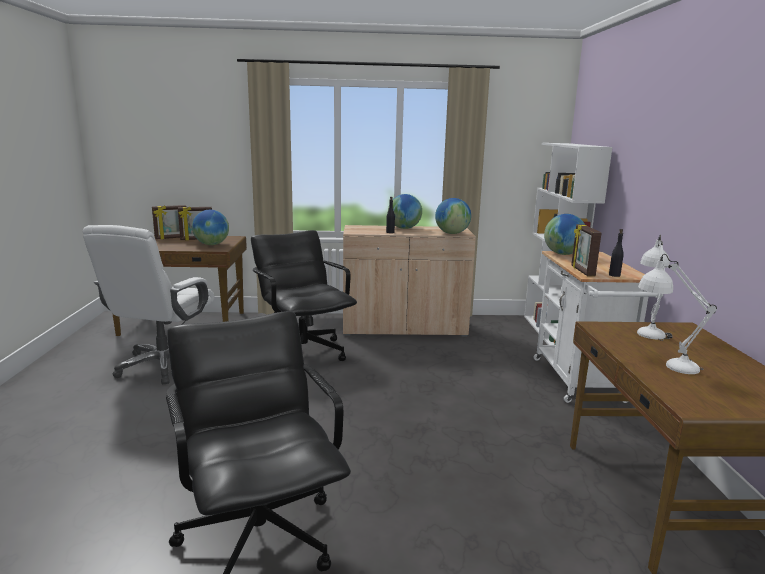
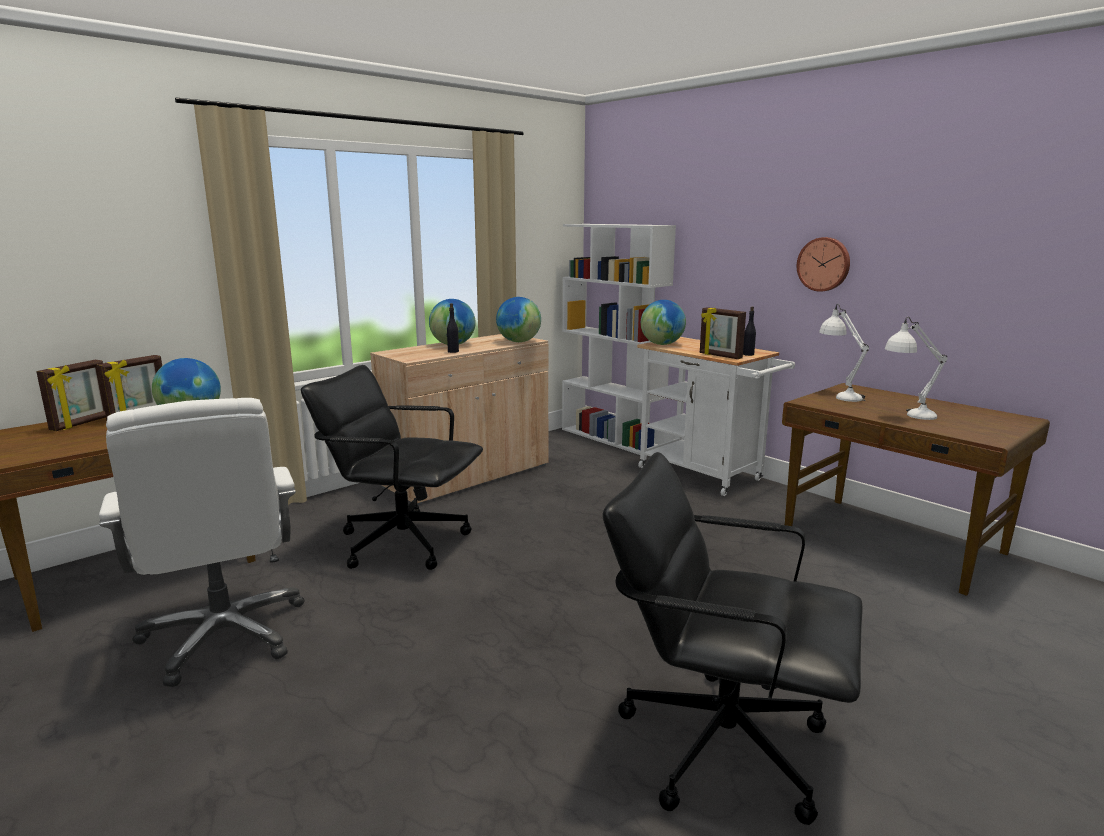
camera: 40 degrees left, 0 degrees up
(696, 193) = (824, 264): none -> wall clock

